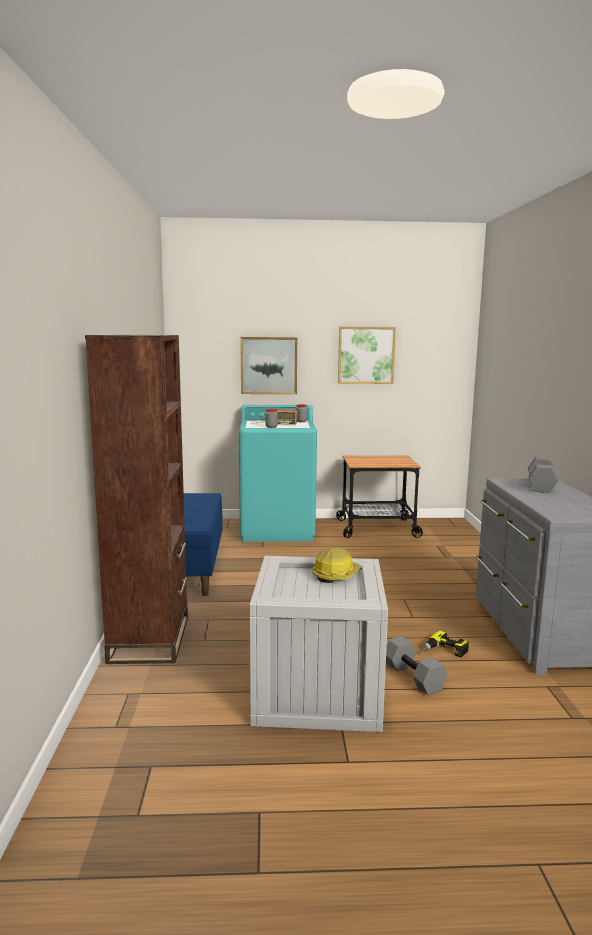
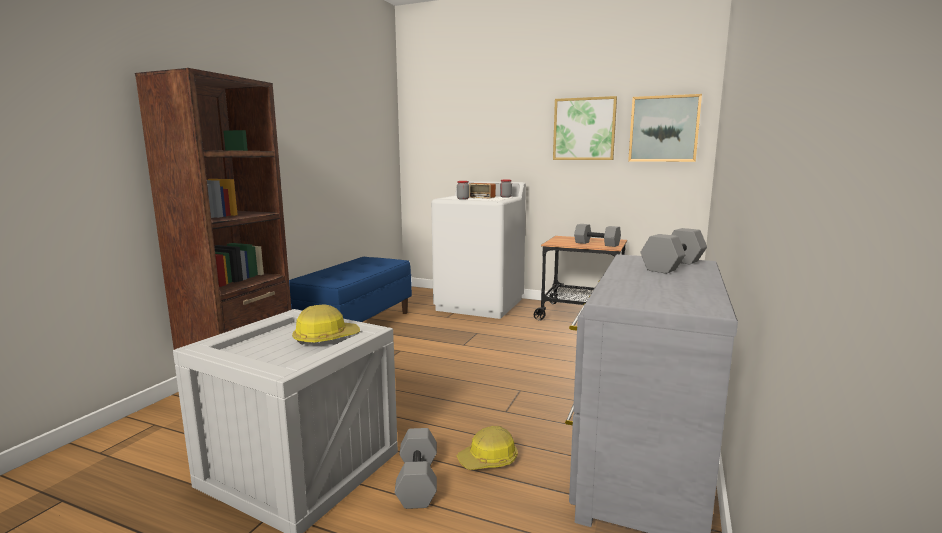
camera: 25 degrees right, 0 degrees up
(268, 365) = (486, 142): picture -> picture (663, 129)
(277, 530) = (480, 304): turquoise washing machine -> white washing machine
(392, 462) = (596, 244): none -> grey dumbbell
(442, 652) = (489, 460): power drill -> hard hat

